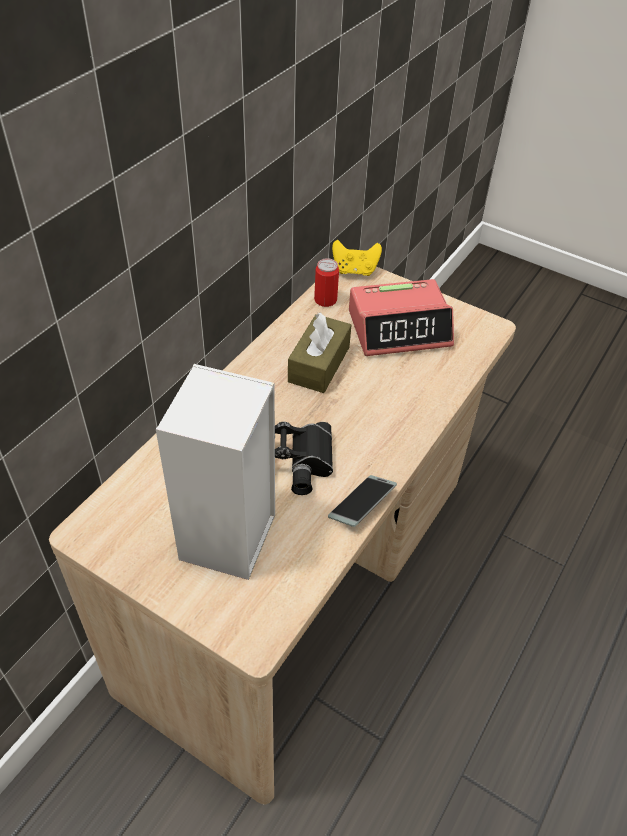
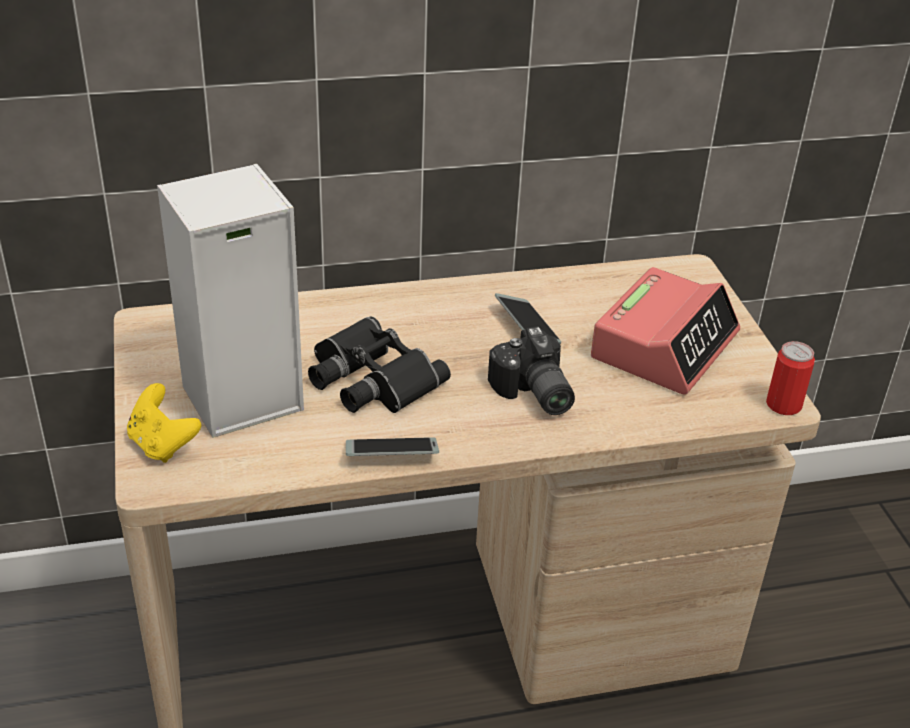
camera: 45 degrees right, 10 degrees down
(319, 364) = (526, 326): brown tissue box -> phone
(325, 300) = (618, 279): can -> can (783, 405)
(355, 270) = (693, 272): yellow game controller -> yellow game controller (162, 444)
(378, 407) = (532, 394): none -> camera
(399, 328) = (664, 345): alarm clock -> alarm clock turned 90 degrees counterclockwise

